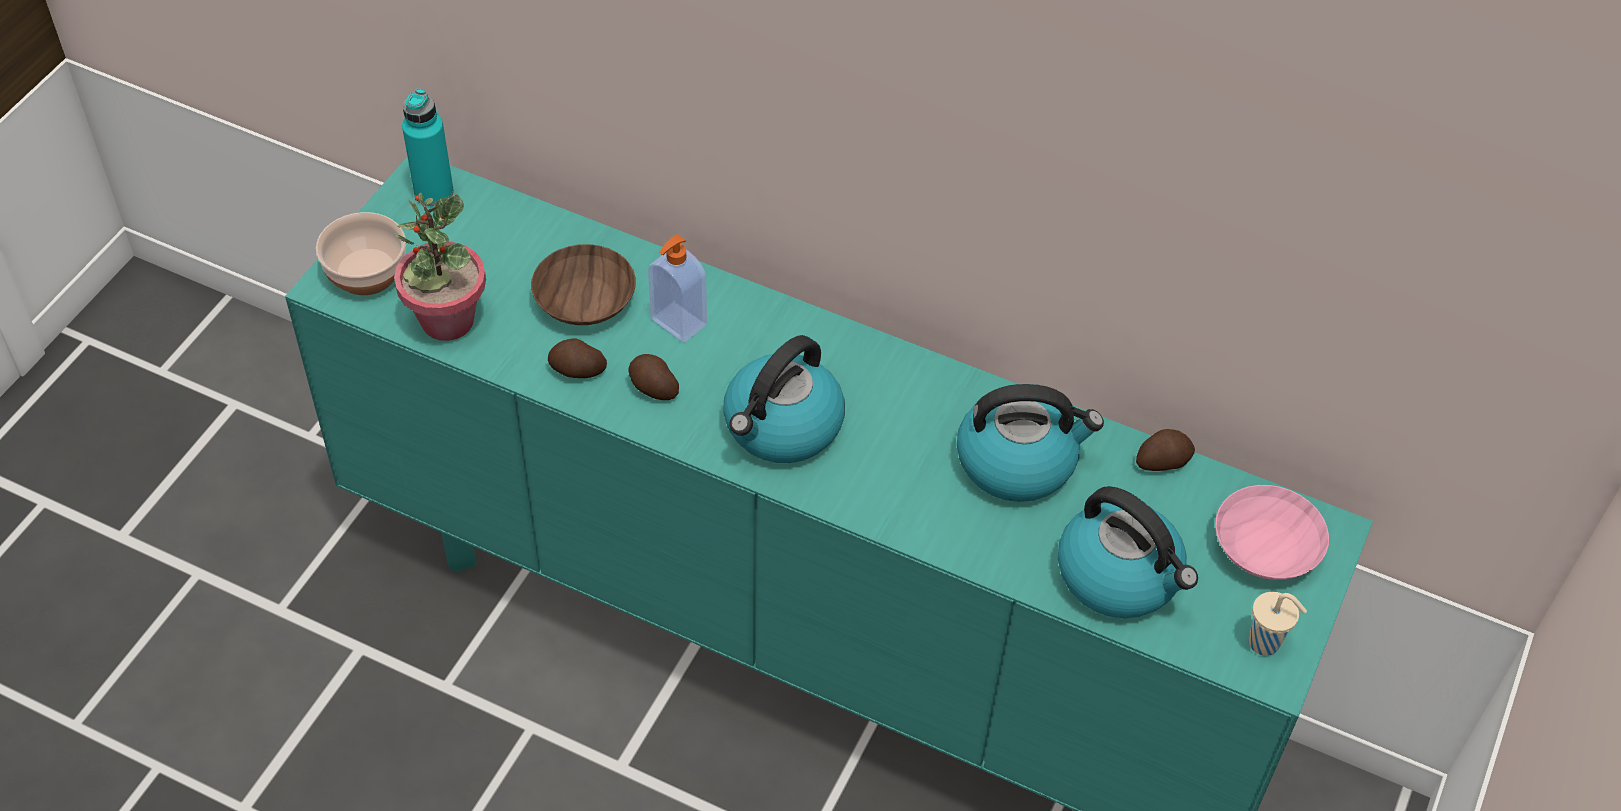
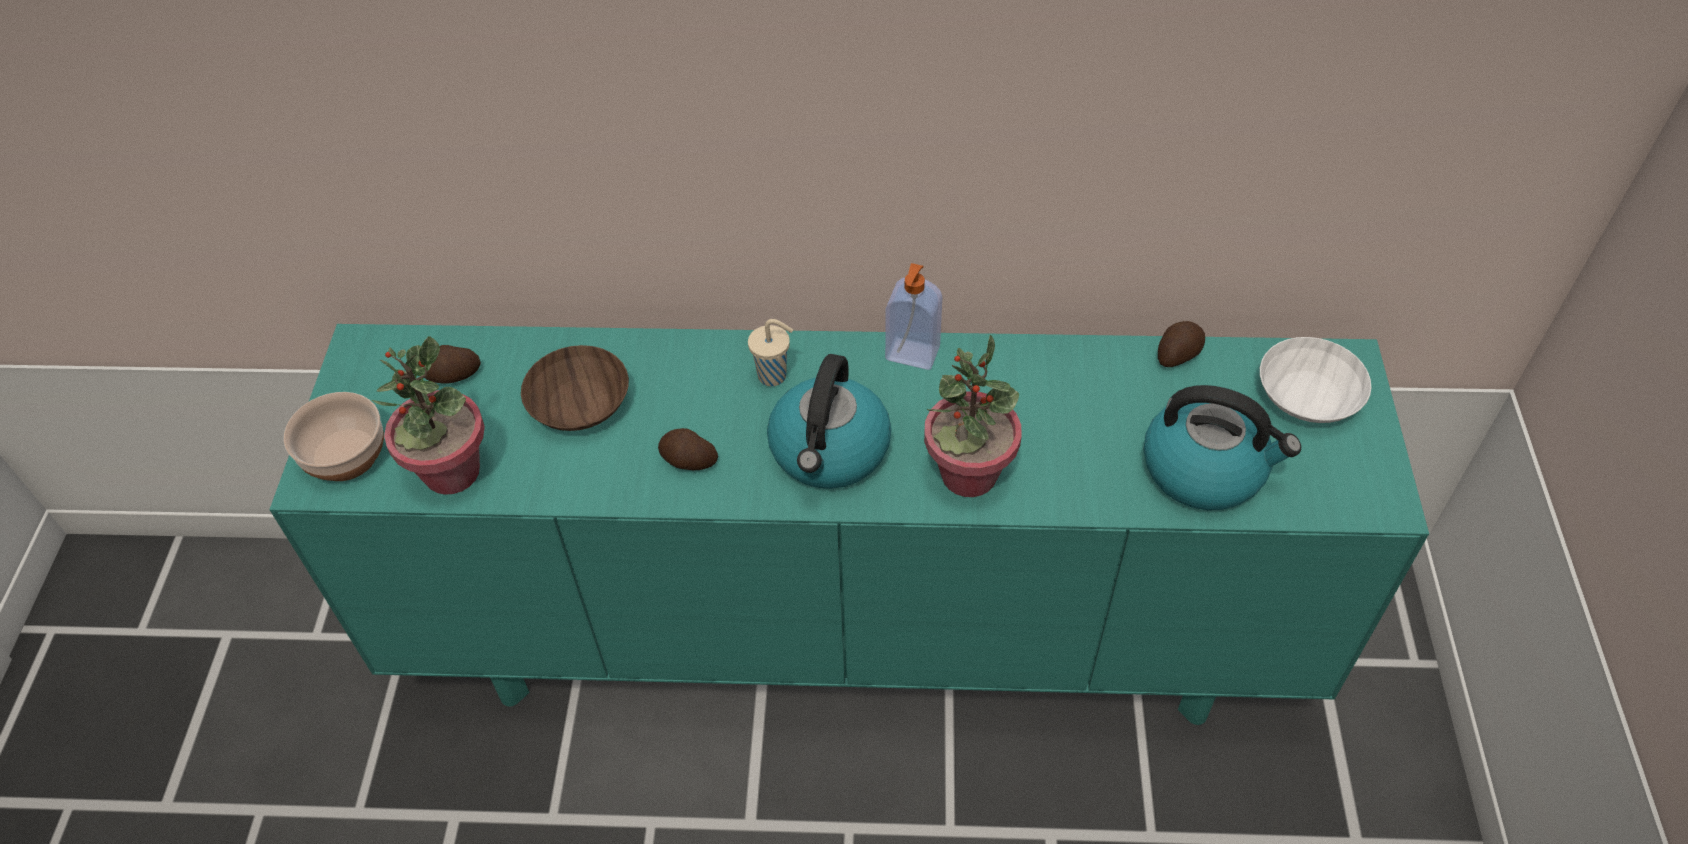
camera: 20 degrees left, 0 degrees up
(434, 192) = (378, 355): turquoise bottle -> none
(577, 371) = (606, 472): potato -> potato (454, 376)
(677, 323) = (679, 392): soap dispenser -> soap dispenser (912, 355)
(895, 495) = (968, 475): none -> potted plant
(1018, 461) = (1057, 401): kettle -> none
(1264, 549) = (1307, 397): pink bowl -> white bowl
(1265, 643) = (1362, 480): beige cup -> beige cup (774, 376)

